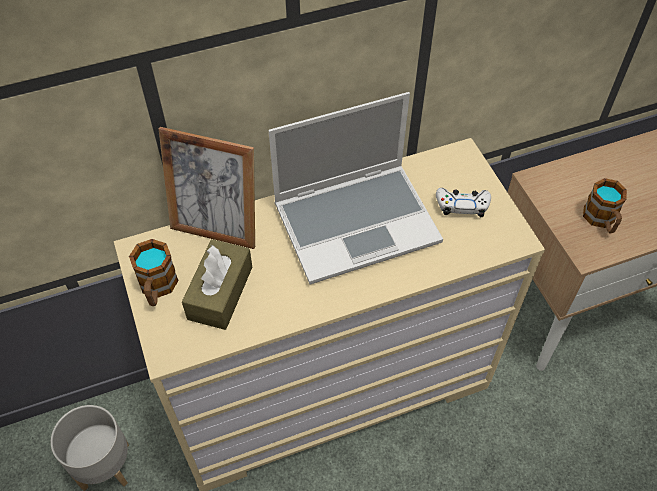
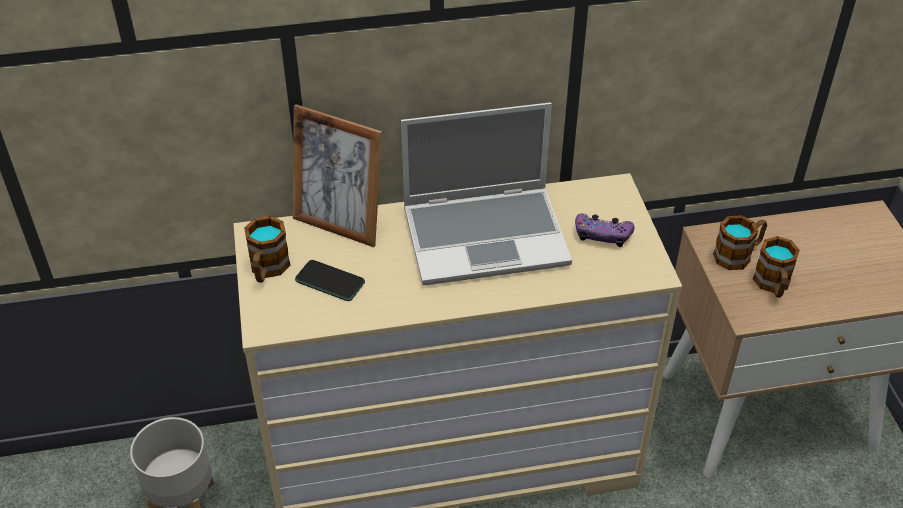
camera: 10 degrees right, 10 degrees down
(220, 292) = (330, 281): brown tissue box -> phone
(462, 205) = (603, 234): white game controller -> purple game controller
(565, 194) = (738, 255): none -> mug

